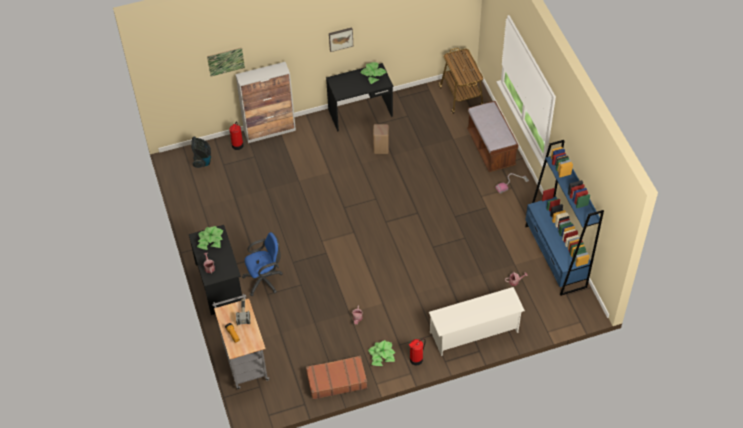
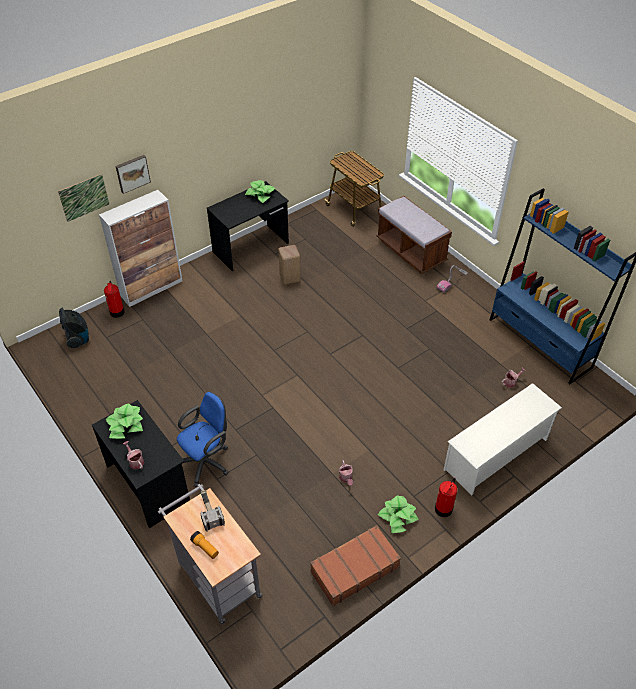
camera: 20 degrees left, 5 degrees down
(340, 38) = (218, 151): picture -> picture (132, 173)

